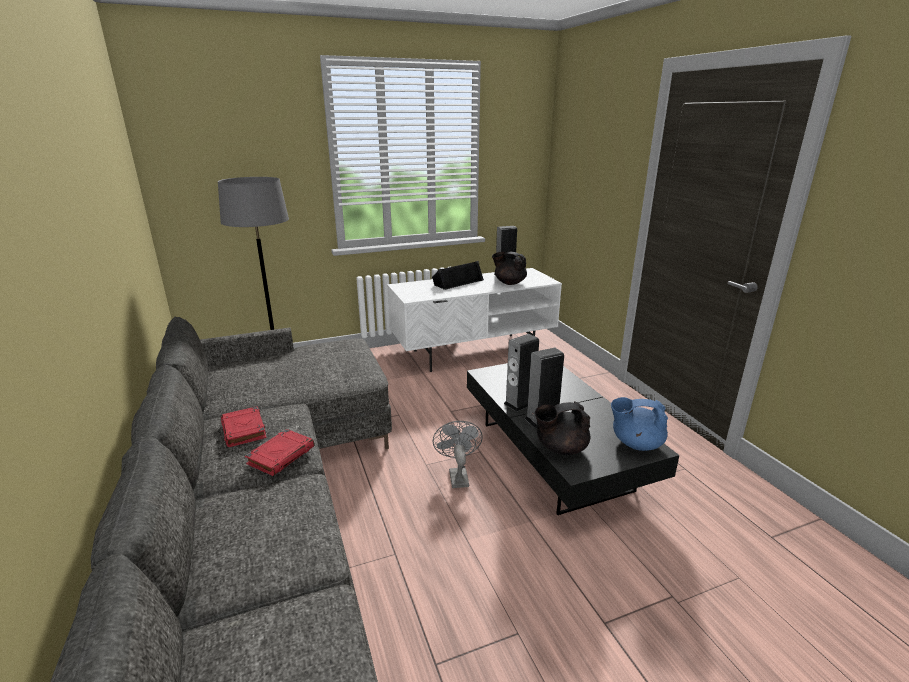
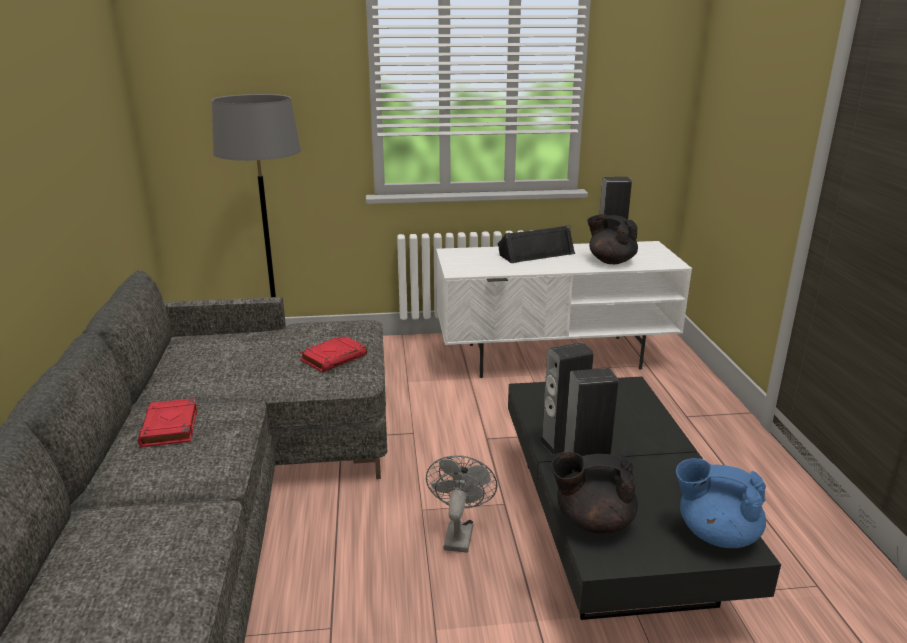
camera: 15 degrees right, 0 degrees up
(281, 455) = (197, 468): red book -> red book (334, 357)

